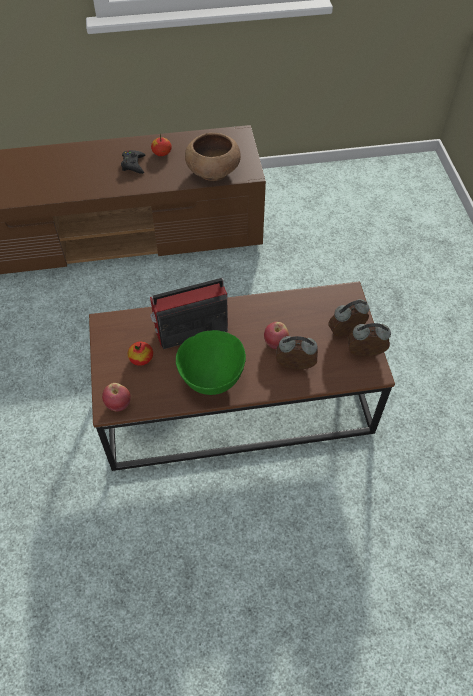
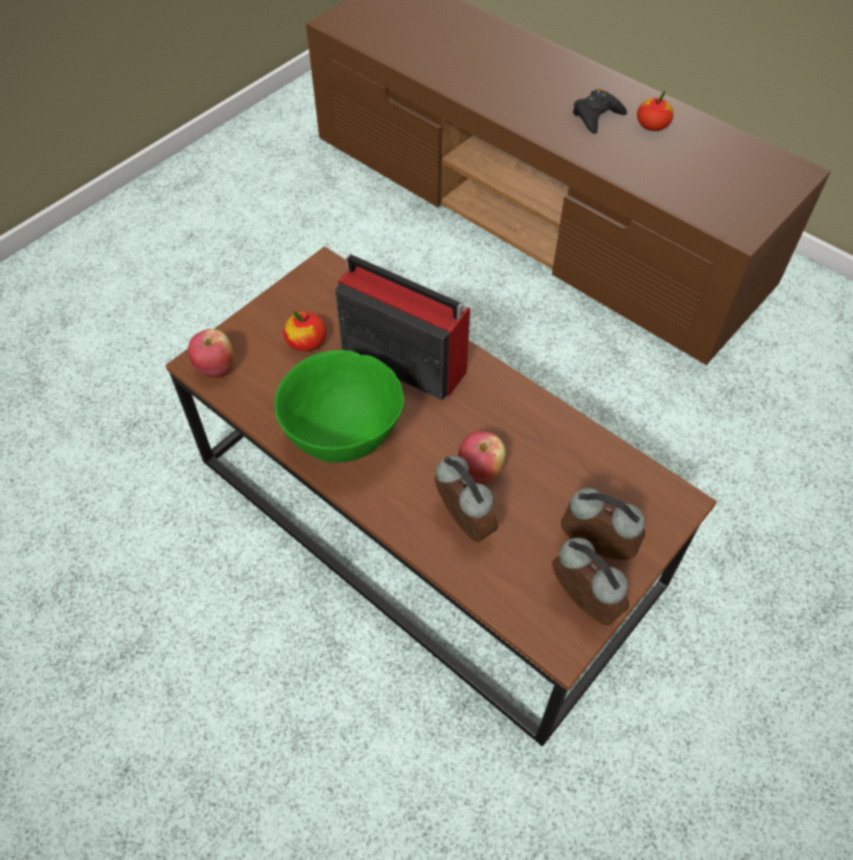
camera: 50 degrees right, 0 degrees up
(212, 171) = (690, 192): brown bowl -> none

